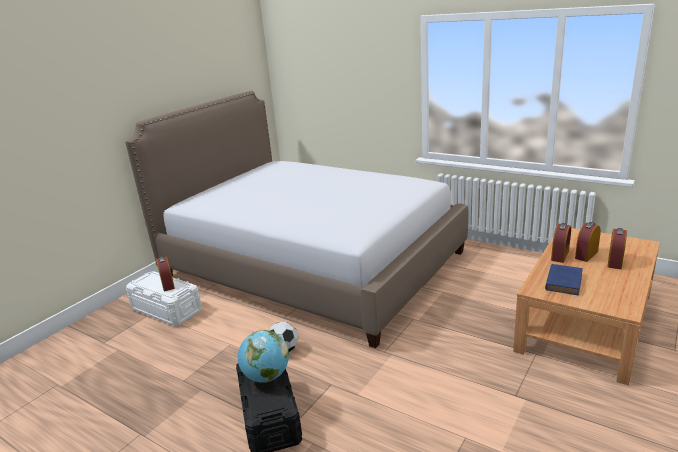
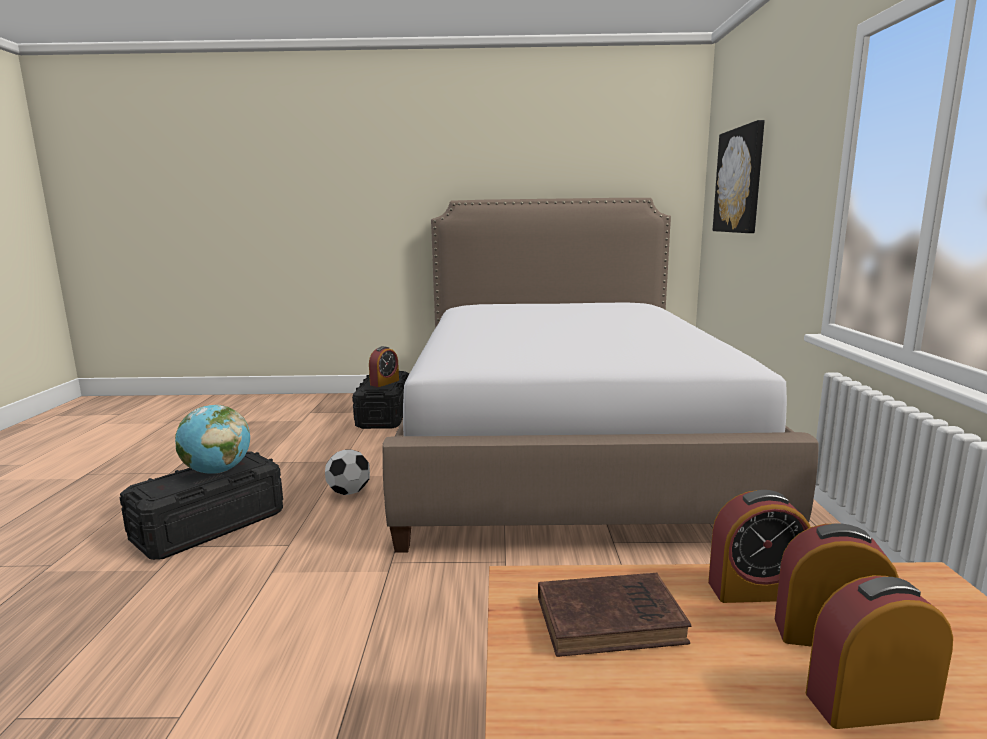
camera: 55 degrees right, 10 degrees down
(167, 310) = (384, 415): white storage box -> black storage box
(319, 77) = (739, 180): none -> picture
(564, 281) = (613, 620): blue book -> brown book

